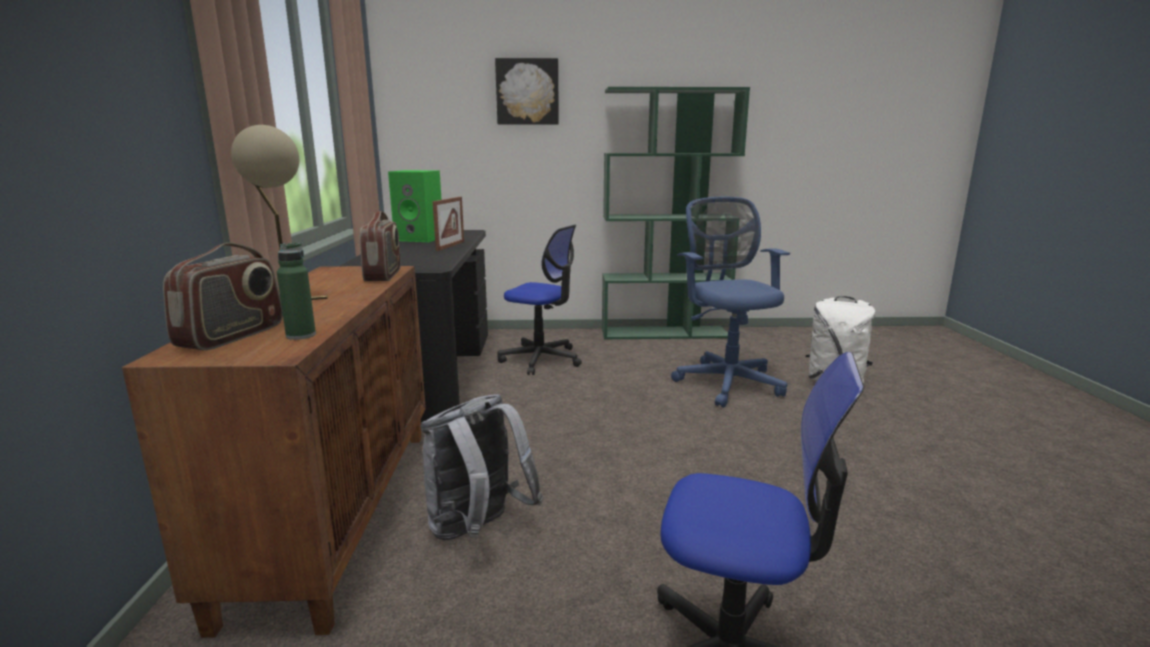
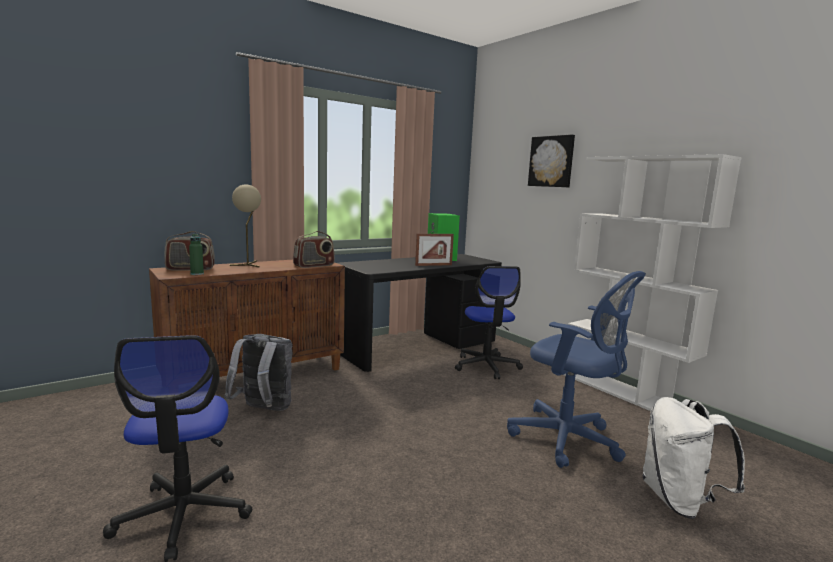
camera: 55 degrees right, 5 degrees down
(665, 333) = (625, 392): green bookcase -> white bookcase
(726, 381) = (568, 440): blue office chair -> blue office chair turned 90 degrees clockwise

